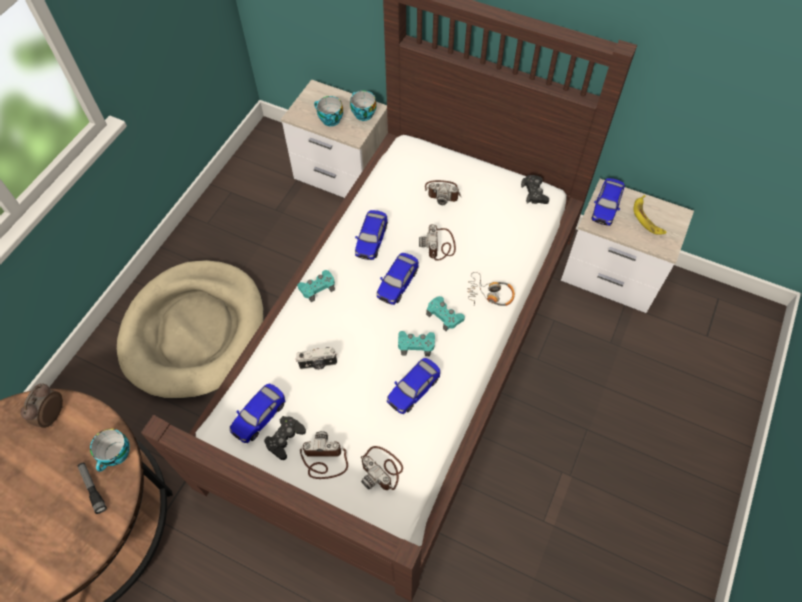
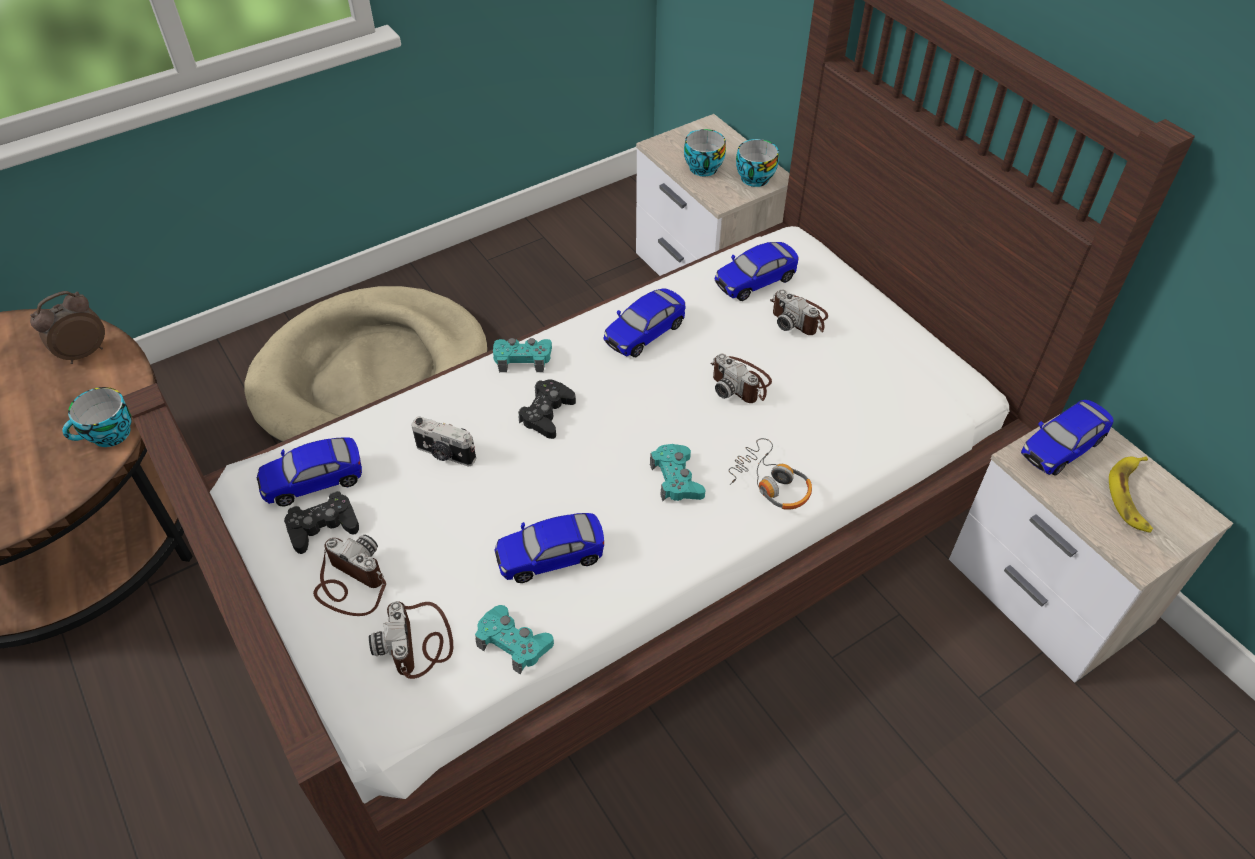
camera: 30 degrees right, 10 degrees down
(93, 488) = (50, 459): flashlight -> none
(397, 284) = (639, 405): toy car -> toy car (755, 282)
(416, 345) = (603, 498): turquoise game controller -> turquoise game controller (514, 643)
(439, 245) = (741, 382): camera -> camera turned 75 degrees counterclockwise
(534, 193) = (948, 377): black game controller -> black game controller (547, 414)

